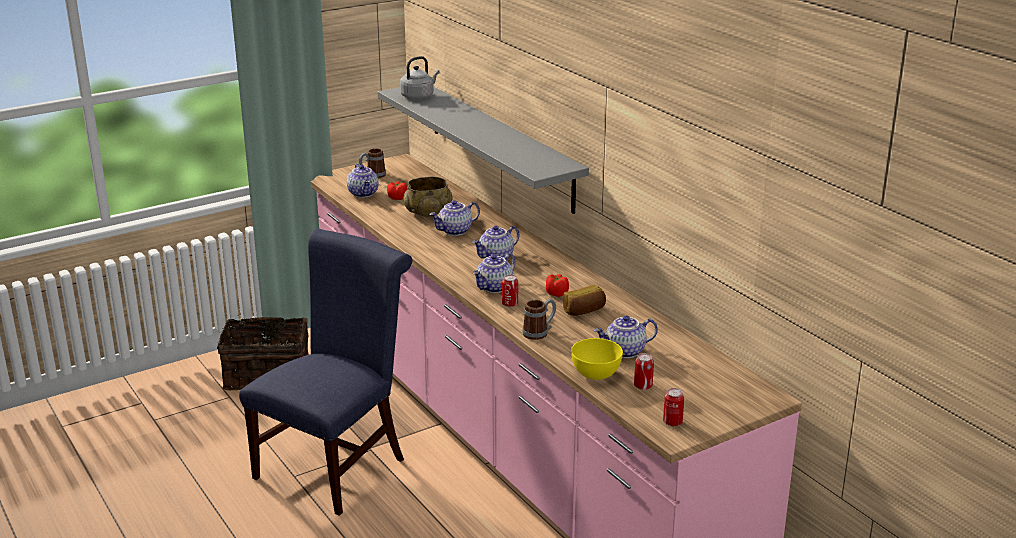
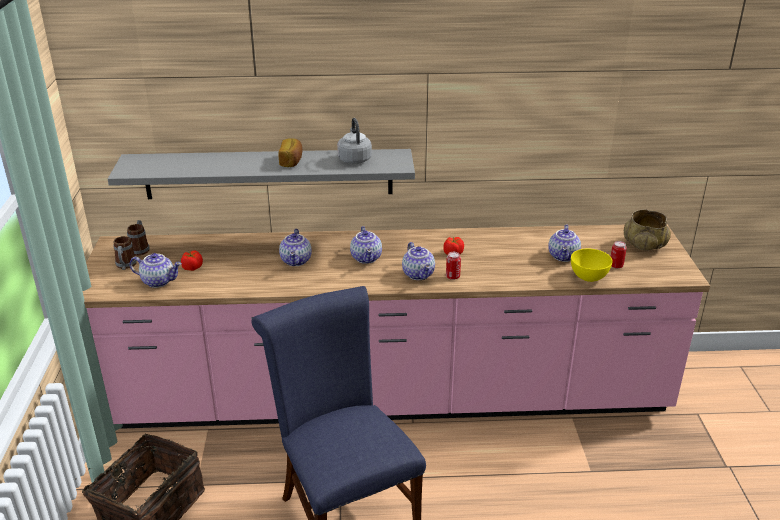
camera: 60 degrees left, 5 degrees up
(419, 96) = (155, 165): grey kettle -> grey kettle (354, 159)
(428, 213) = (244, 262): beige bowl -> beige bowl (644, 245)
(539, 332) = (509, 279): mug -> mug (140, 248)
(584, 311) = (490, 251): bread -> bread (292, 161)
(672, 422) = (670, 271): can -> none

